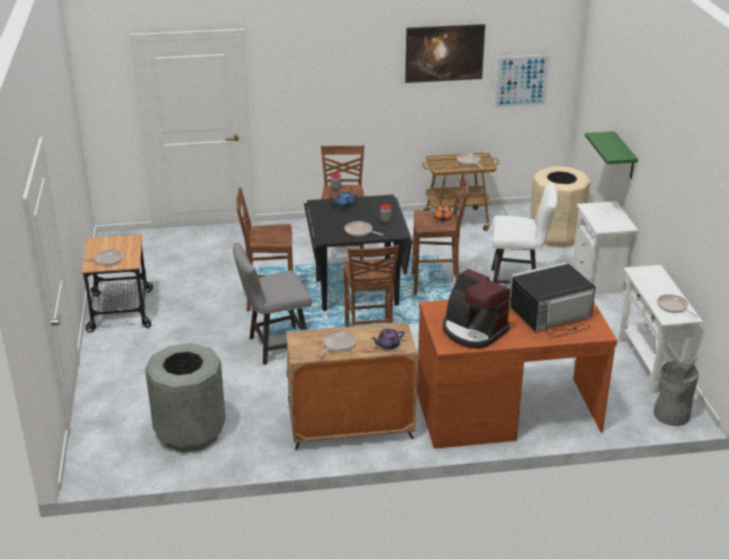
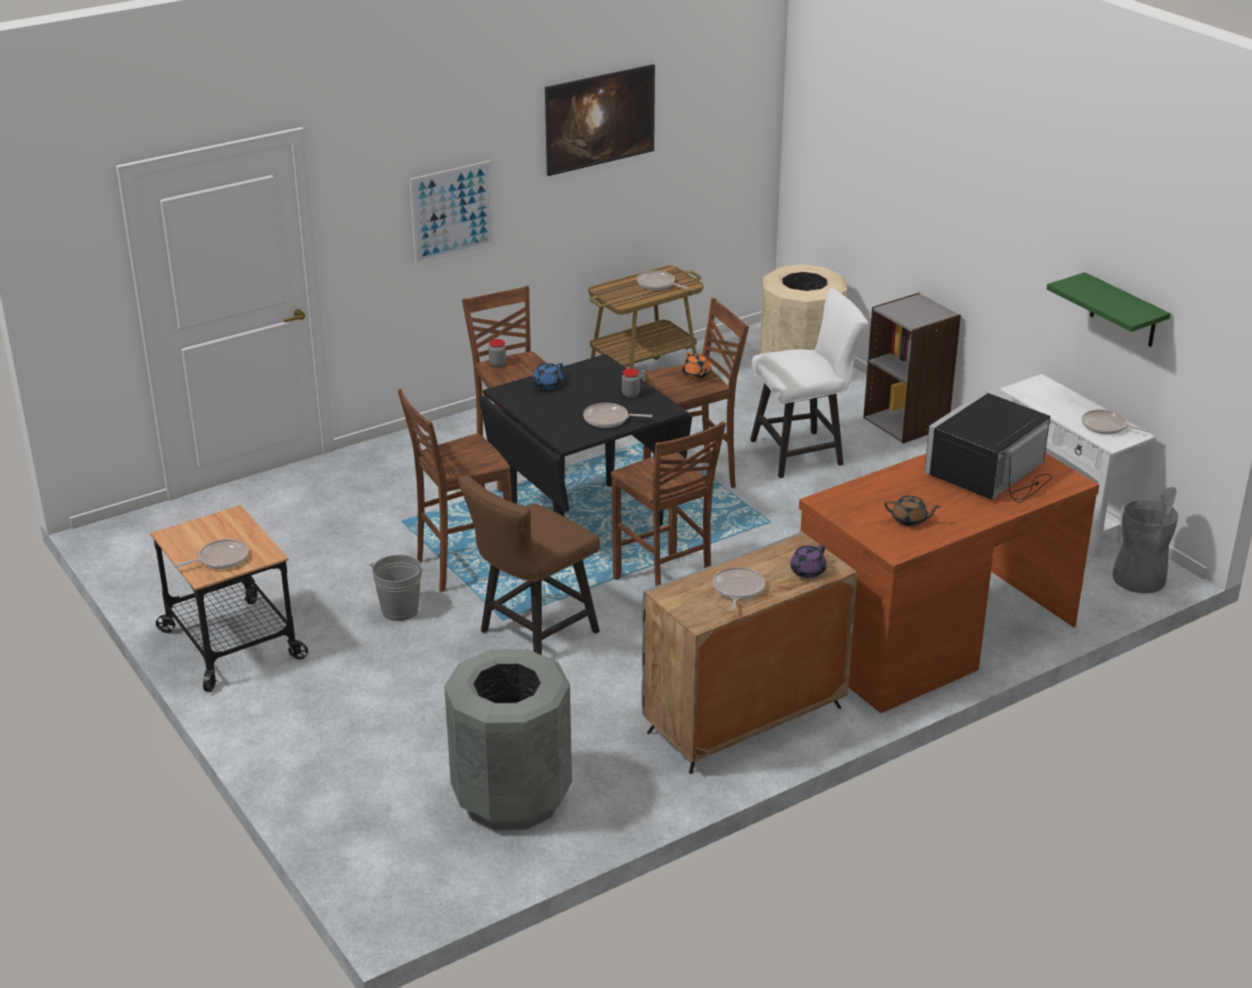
camera: 25 degrees left, 0 degrees up
(217, 315) = (399, 610): none -> grey bucket
(275, 347) = (532, 634): grey chair -> brown chair
(473, 331) = (910, 520): coffee machine -> brown teapot
(521, 81) = (706, 145): picture -> picture (452, 212)
(599, 280) = (906, 422): white nightstand -> grey bookcase
(624, 156) = (918, 229): green shelf -> green shelf (1123, 311)

